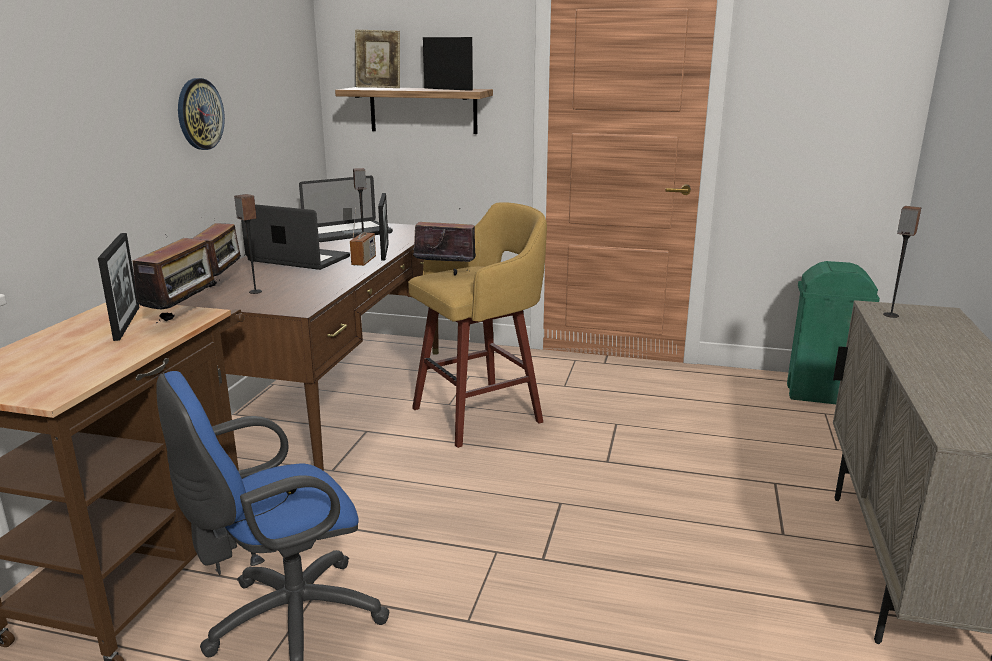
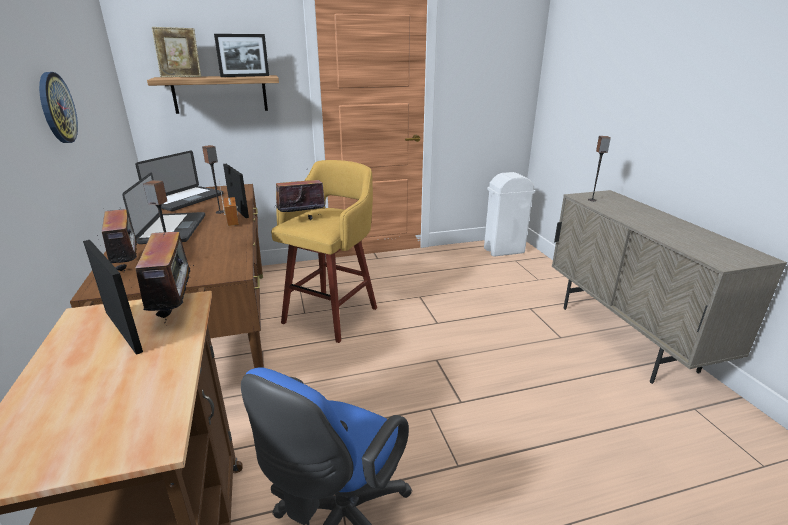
camera: 30 degrees left, 5 degrees up
(298, 259) = (173, 229): laptop -> laptop turned 90 degrees clockwise
(448, 89) = (245, 76): picture frame -> picture frame turned 150 degrees clockwise
(819, 395) = (503, 251): green trash can -> white trash can

